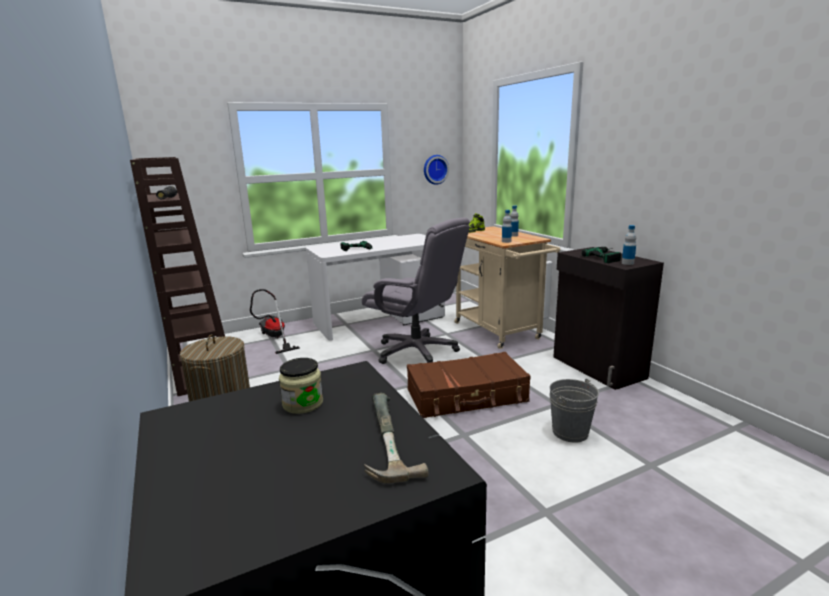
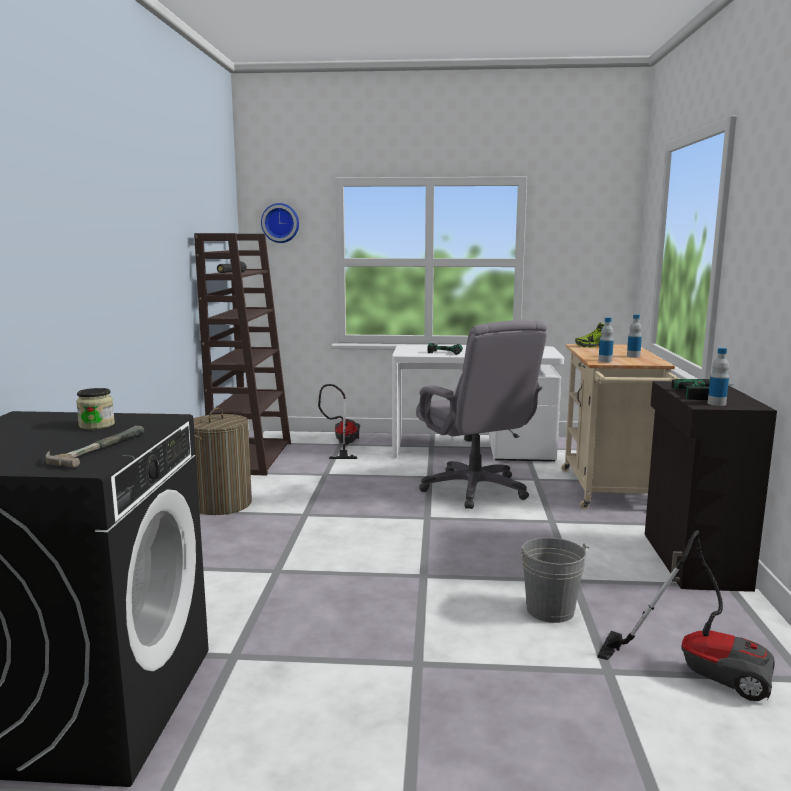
camera: 30 degrees right, 5 degrees down
(435, 169) = (591, 263): wall clock -> wall clock (280, 223)
(467, 396) = (475, 544): brown suitcase -> none
(687, 442) = (700, 668): none -> vacuum cleaner

